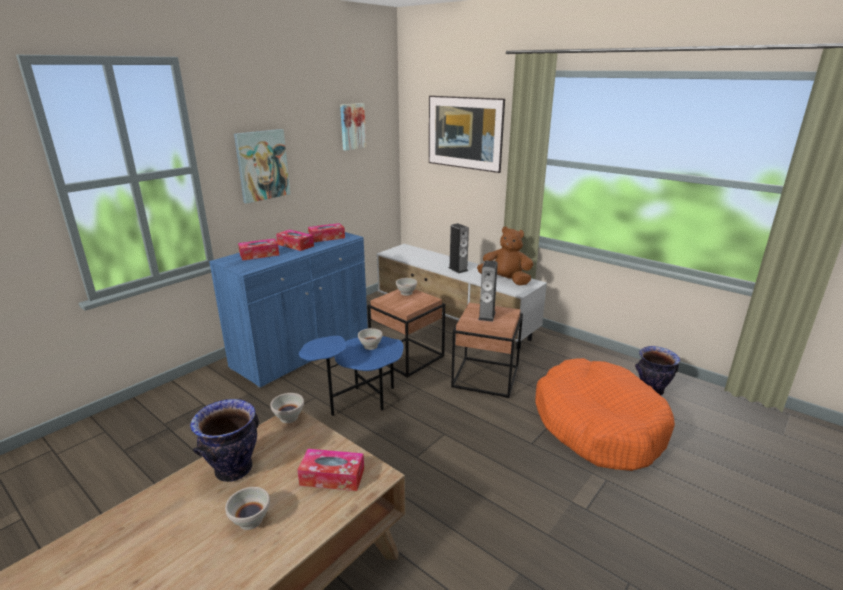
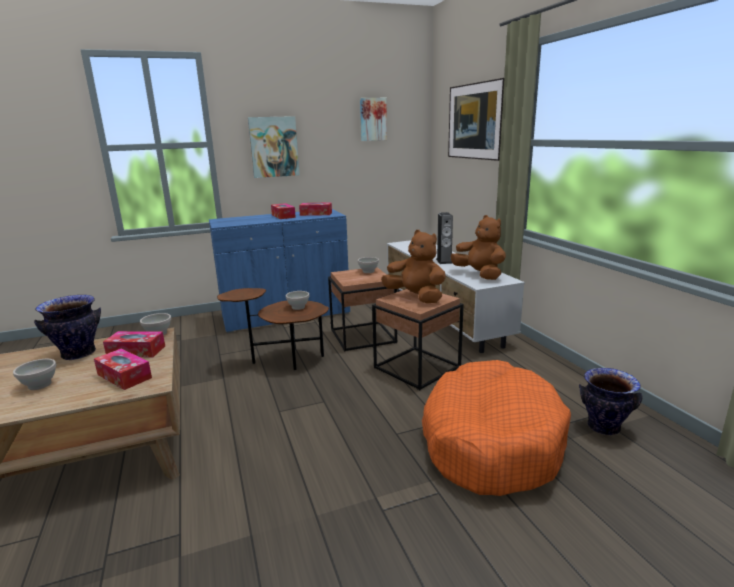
camera: 30 degrees right, 5 degrees down
(259, 255) = (247, 219): tissue box -> tissue box (136, 351)
(360, 403) = (284, 360): blue side table -> brown side table
(486, 316) = (416, 297): speaker -> brown plush toy

